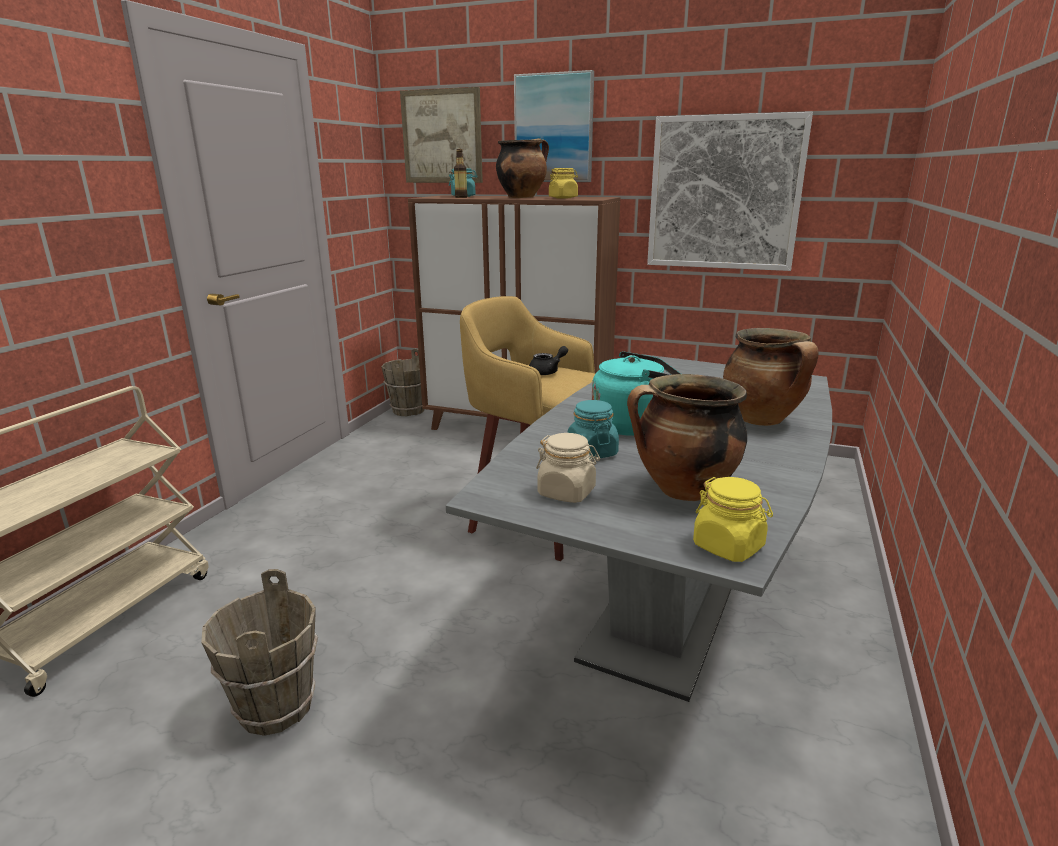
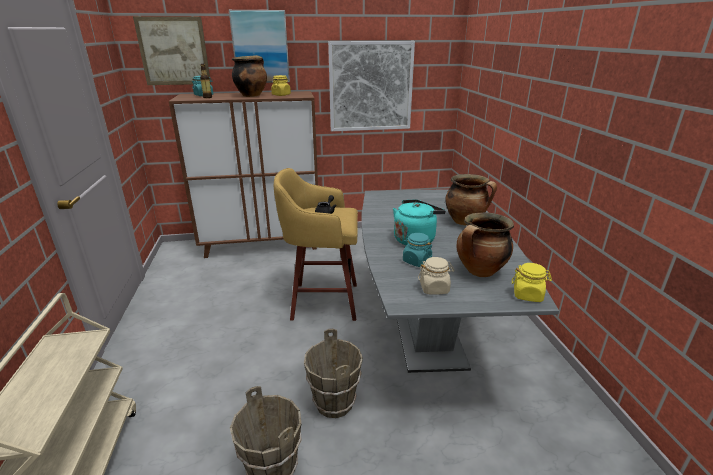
camera: 30 degrees left, 5 degrees up
(408, 410) = (174, 248): brown bucket -> brown bucket (334, 402)

